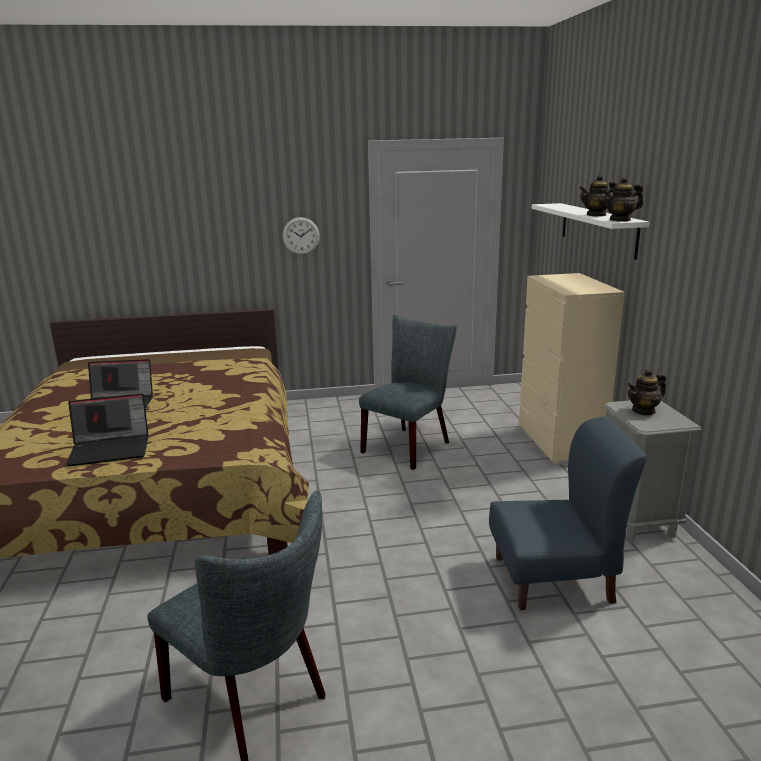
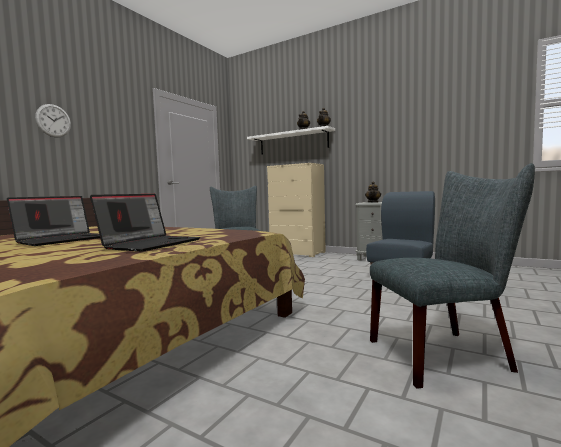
camera: 50 degrees left, 15 degrees down
(301, 236) = (113, 143): wall clock -> wall clock (53, 120)

